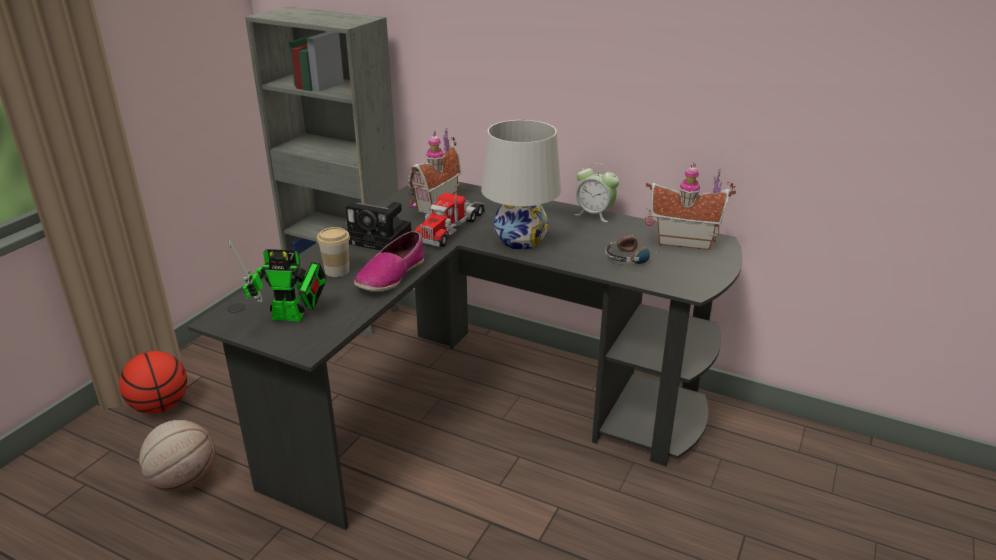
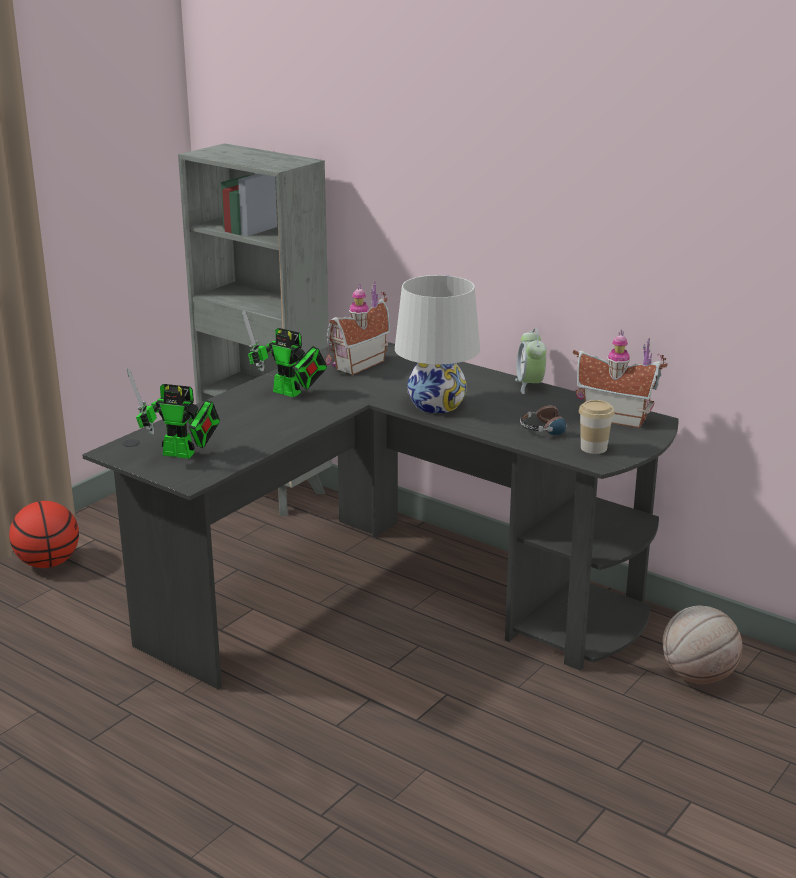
camera: 10 degrees right, 5 degrees down
(184, 481) = (63, 631): basketball -> basketball (697, 676)
(337, 271) = (236, 419): cup -> cup (593, 448)
(382, 239) = (290, 393): camera -> toy robot
(391, 275) = (289, 426): shoe -> none
(451, 228) = (367, 388): toy truck -> none
(594, 214) = (530, 386): alarm clock -> alarm clock turned 45 degrees clockwise

